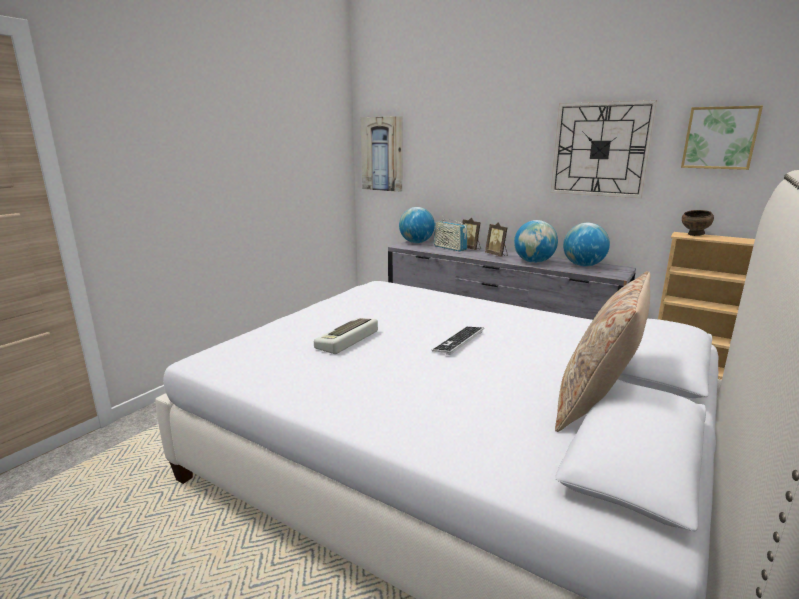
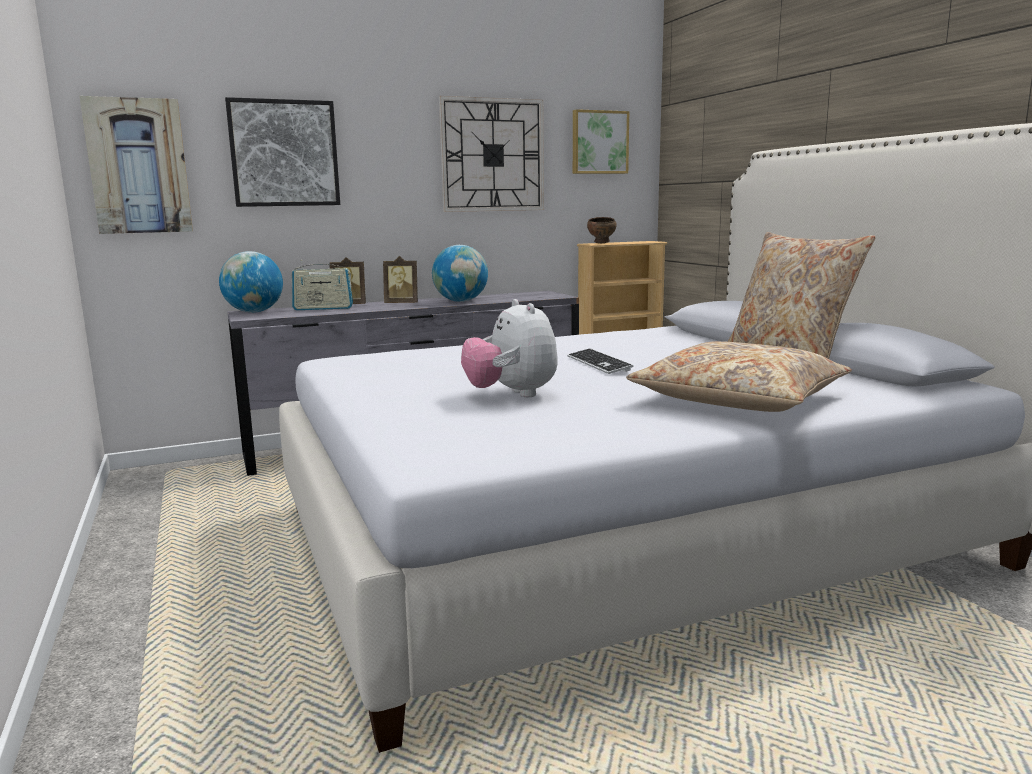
camera: 55 degrees left, 5 degrees down
(348, 340) = (511, 394): keyboard -> plush toy
(417, 410) = (739, 399): none -> beige pillow
(451, 147) = (284, 153): none -> picture
(583, 265) = (510, 296): globe -> none

